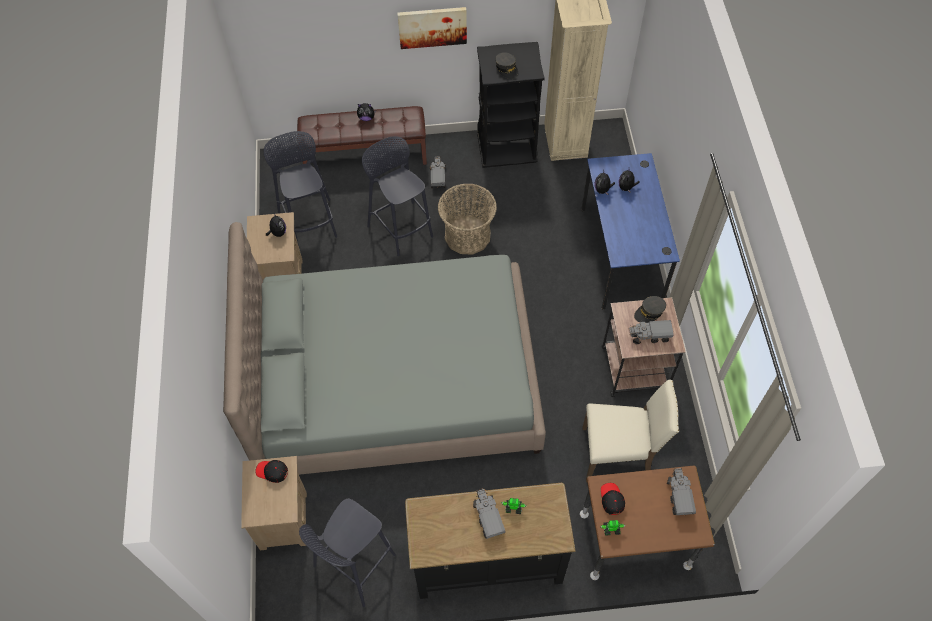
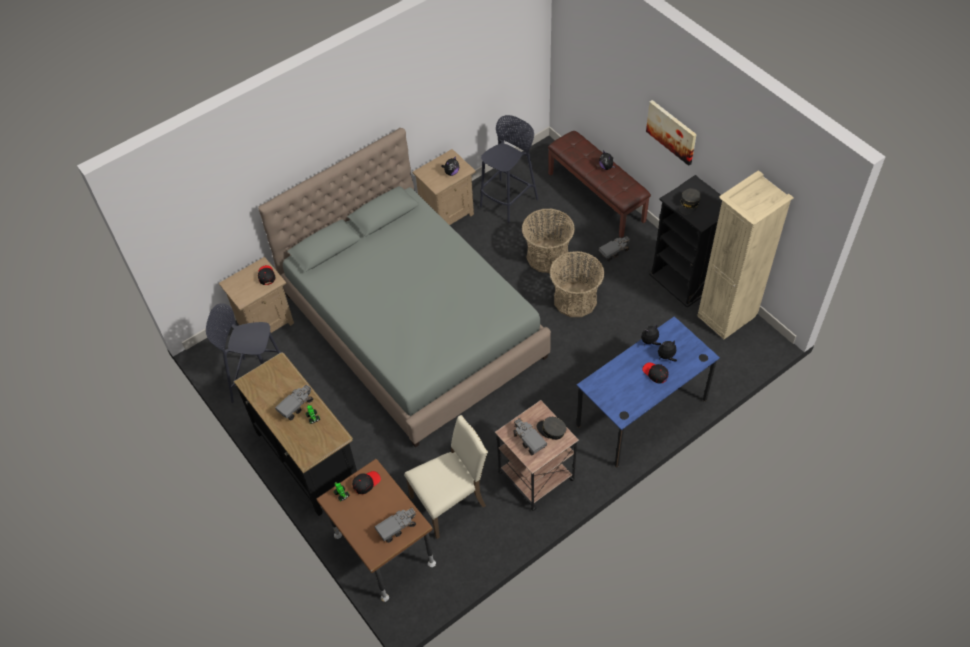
camera: 60 degrees right, 5 degrees down
(402, 228) = (547, 256): grey stool -> basket
(618, 454) = (450, 502): beige chair -> beige chair turned 90 degrees counterclockwise
(638, 205) = (655, 373): none -> black cap

